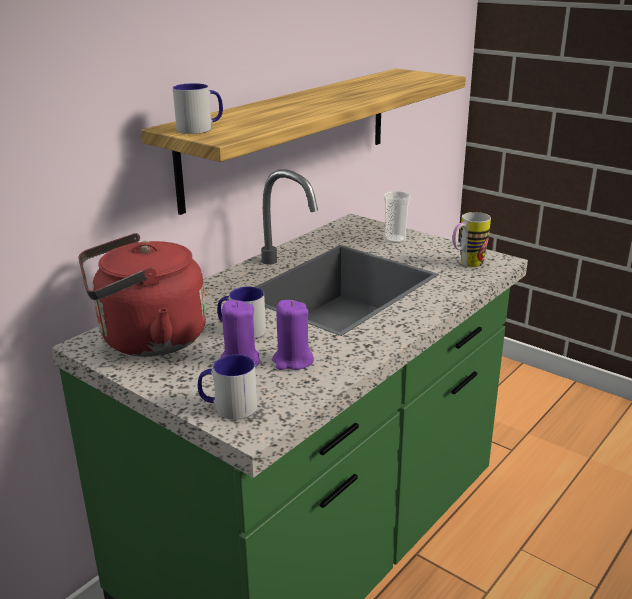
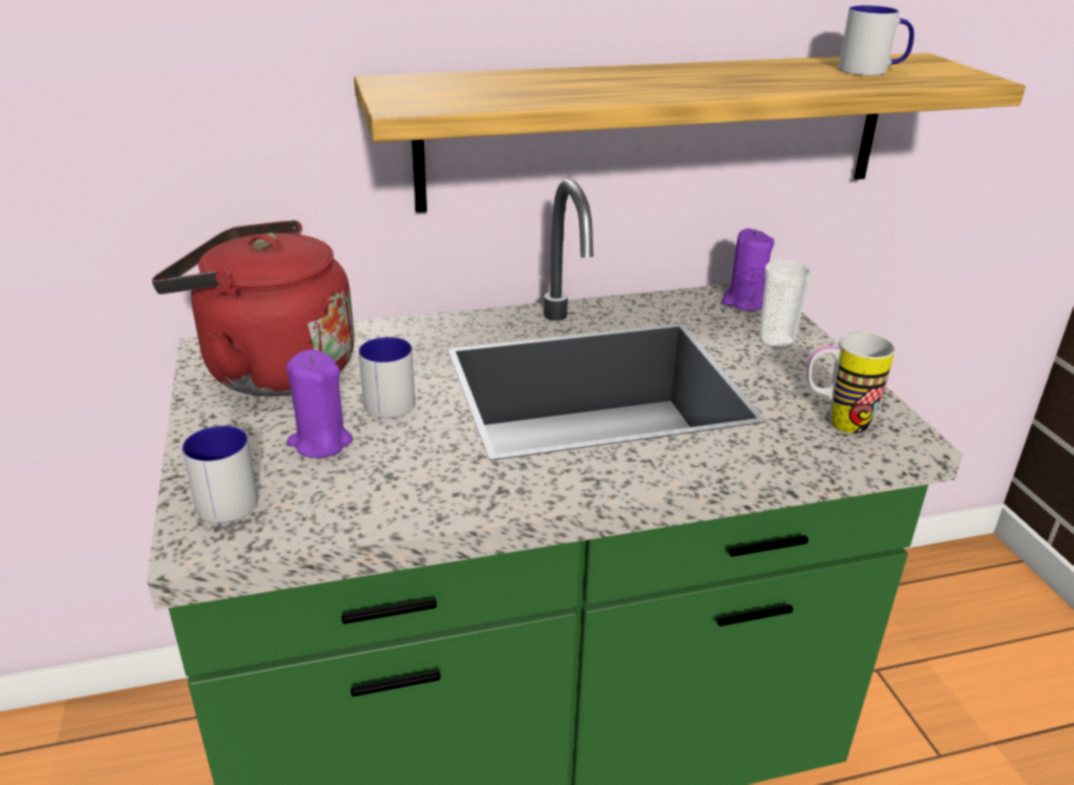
camera: 35 degrees right, 5 degrees up
(200, 128) = (415, 89): mug -> mug (872, 70)
(292, 361) = (378, 469): purple candle -> purple candle (744, 301)

